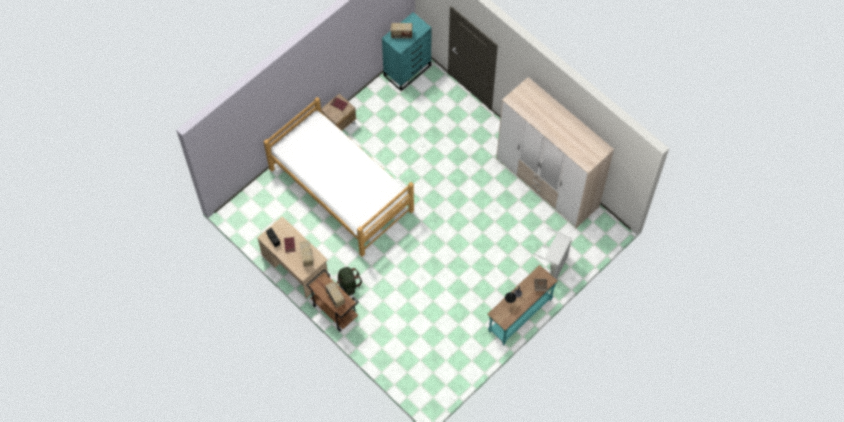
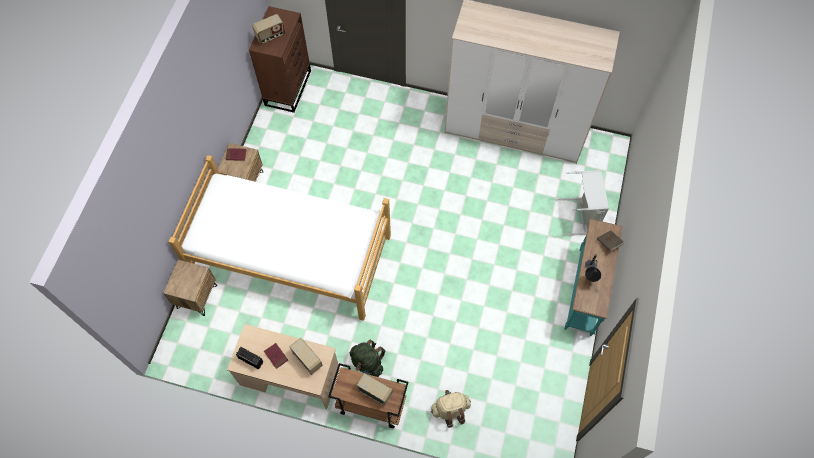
camera: 30 degrees left, 0 degrees up
(266, 185) = (196, 296): none -> brown nightstand
(382, 340) = (450, 410): none -> beige backpack
(407, 70) = (288, 87): turquoise dresser -> brown dresser

